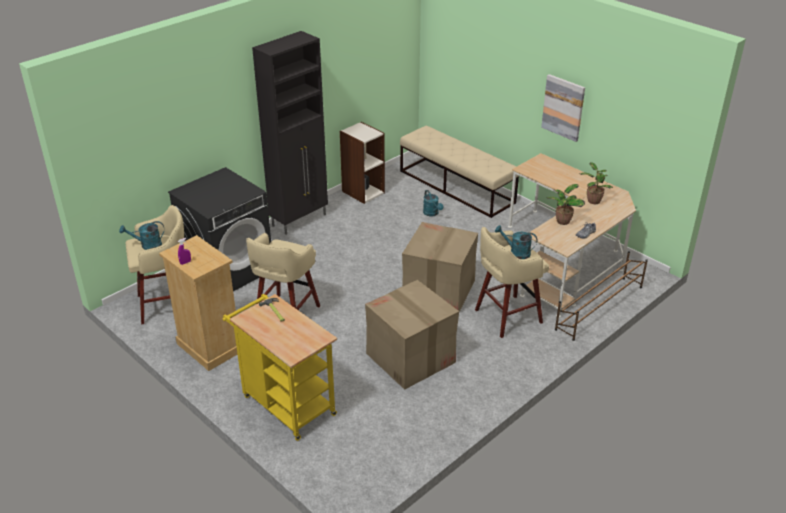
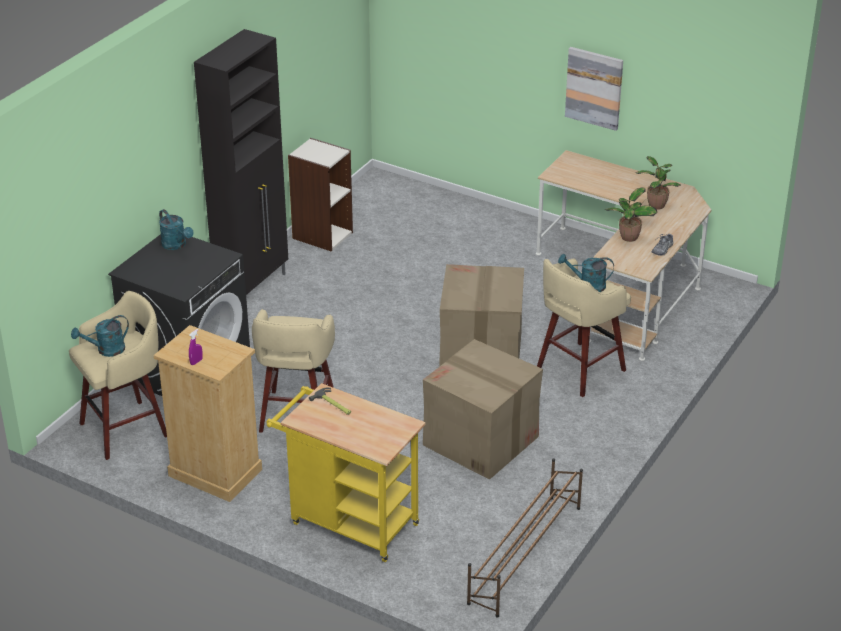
camera: 15 degrees left, 0 degrees up
(432, 213) = (429, 251): turquoise watering can -> turquoise watering can (176, 245)
(456, 187) = (447, 209): beige bench -> none
(599, 308) = (687, 341): brown shoe rack -> brown shoe rack (524, 555)

